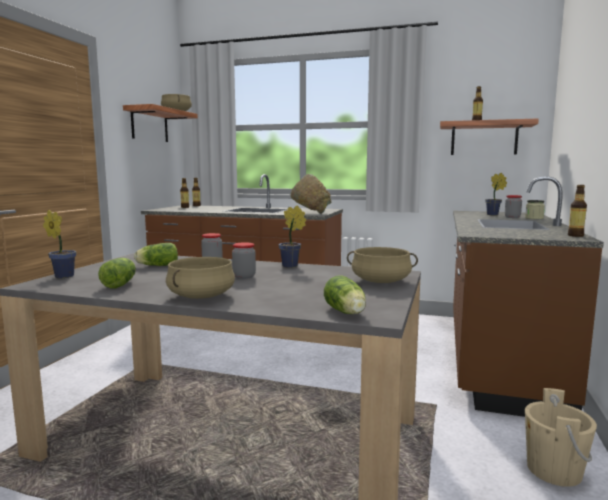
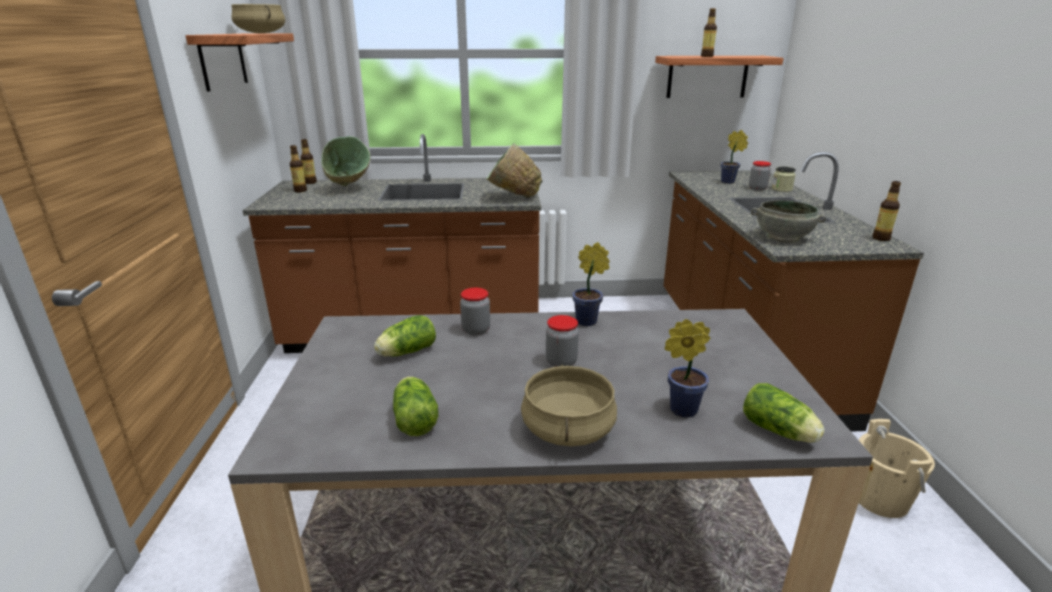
camera: 20 degrees left, 15 degrees up
(62, 276) = (293, 412): potted plant -> potted plant (679, 409)
(214, 208) = (349, 189): none -> green bowl
(381, 281) = (732, 343): beige cooking pot -> none
(484, 231) = (783, 237): none -> grey bowl

